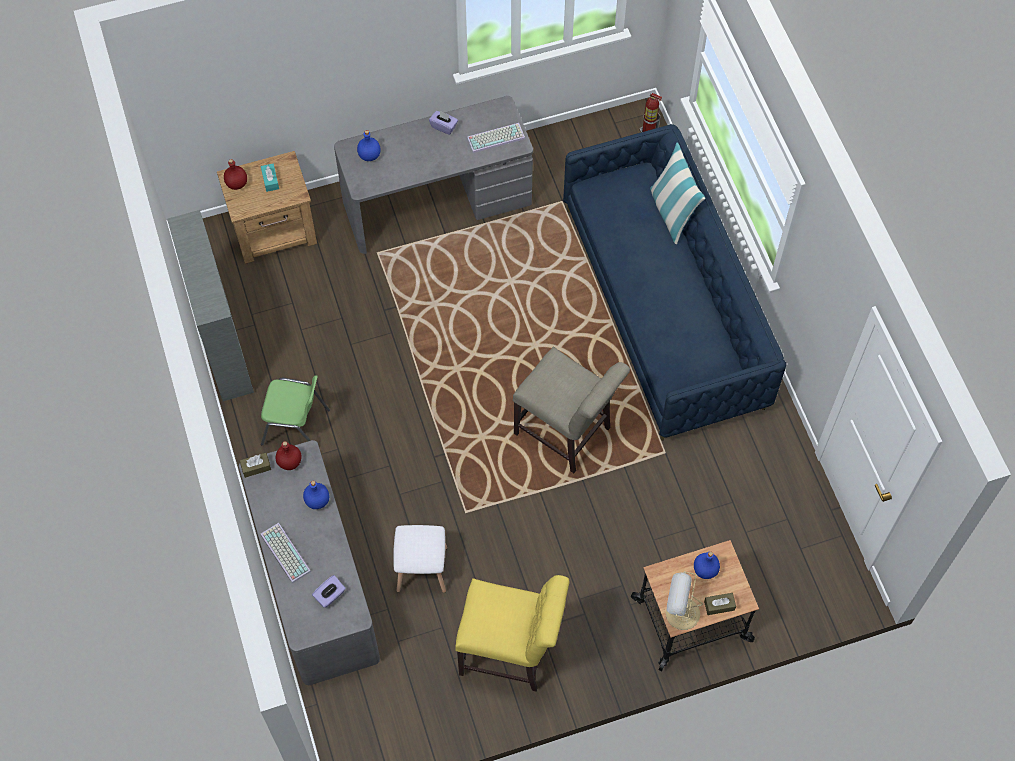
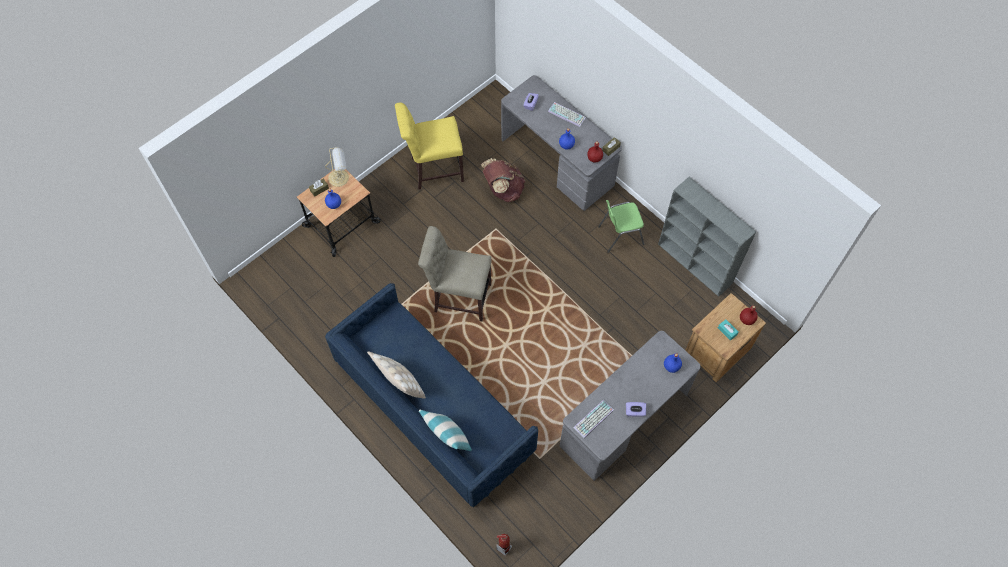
camera: 155 degrees right, 0 degrees up
(422, 570) = (503, 190): white stool -> brown backpack
(704, 294) = (400, 383): none -> beige pillow

